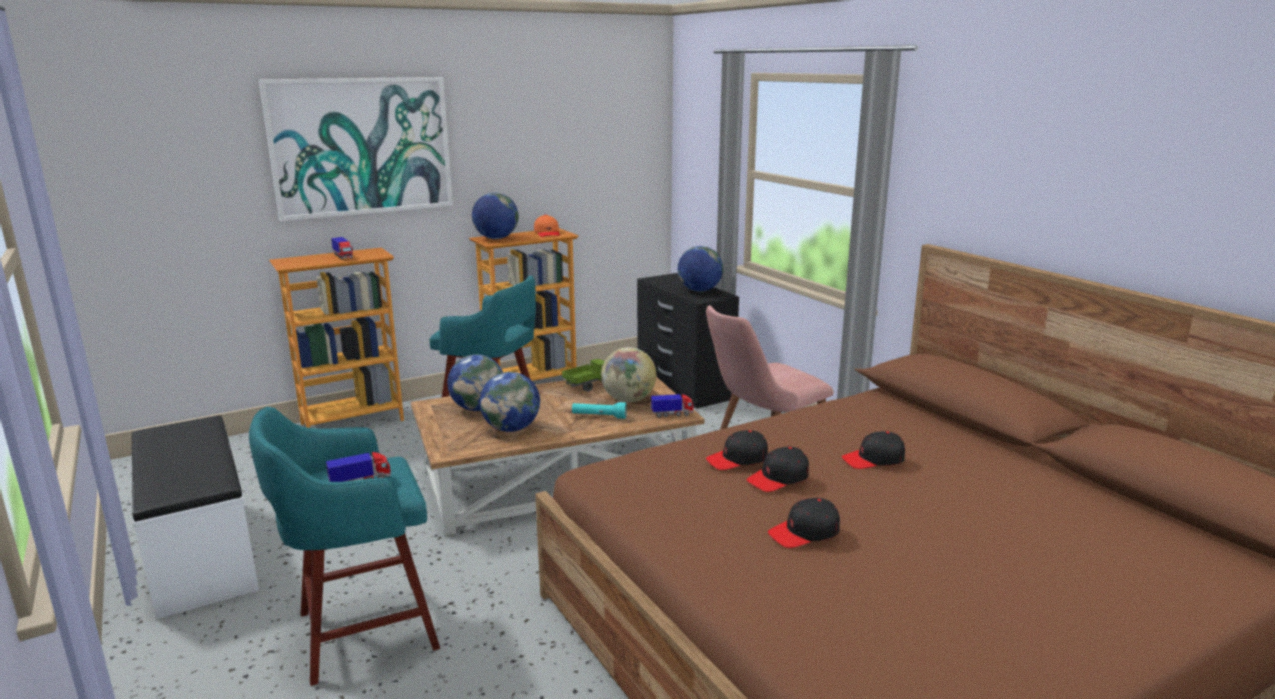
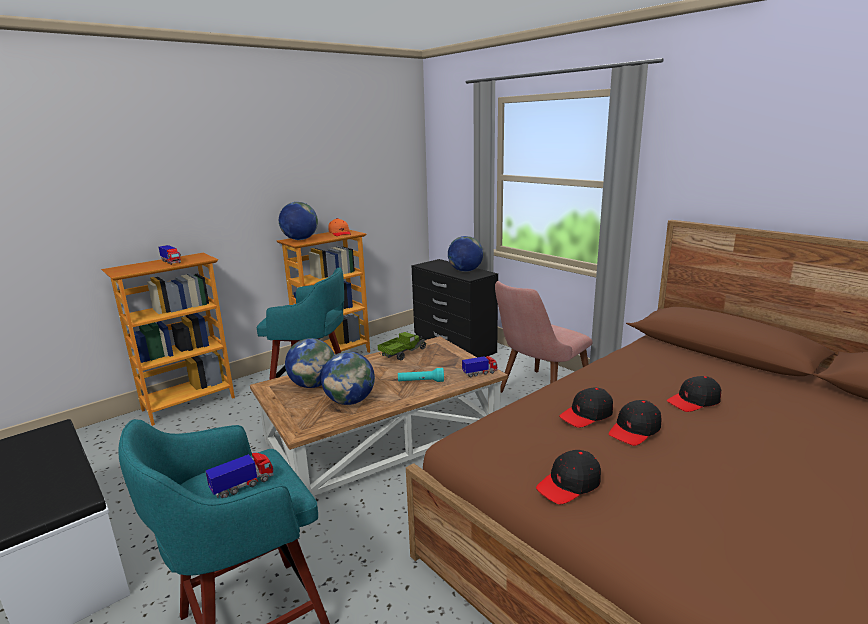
camera: 10 degrees left, 0 degrees up
(361, 146) = (179, 165): picture -> none
(628, 400) = (438, 364): globe -> none
(804, 533) = (693, 484): black cap -> black cap (569, 485)

